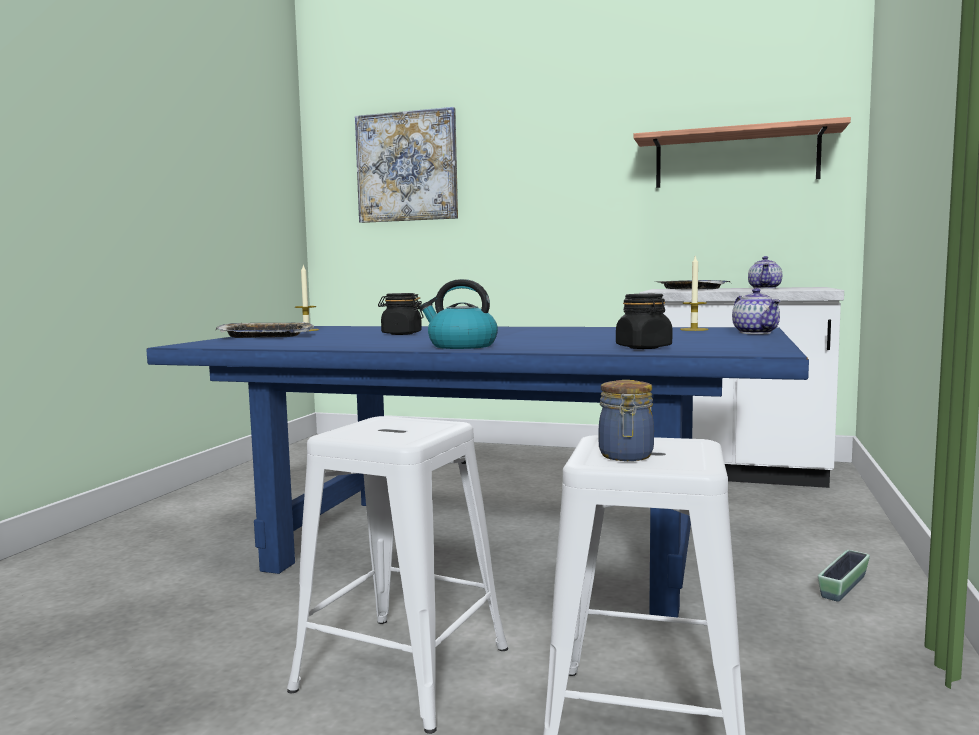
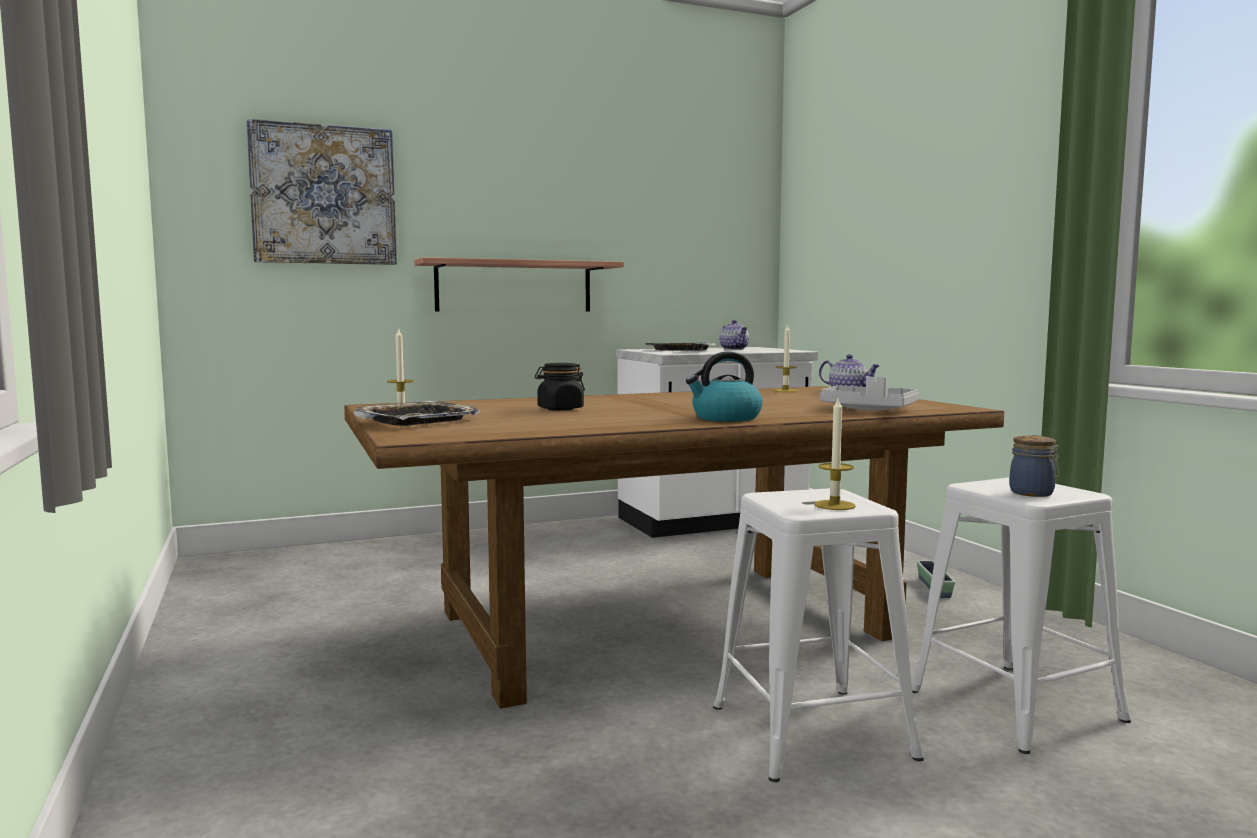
camera: 40 degrees left, 0 degrees up
(386, 434) = (834, 505): none -> candle
(491, 547) = (664, 624): blue dining table -> brown dining table
(644, 347) = (868, 410): black jar -> grey tray
(736, 159) = (684, 225): shelf -> shelf (514, 286)

